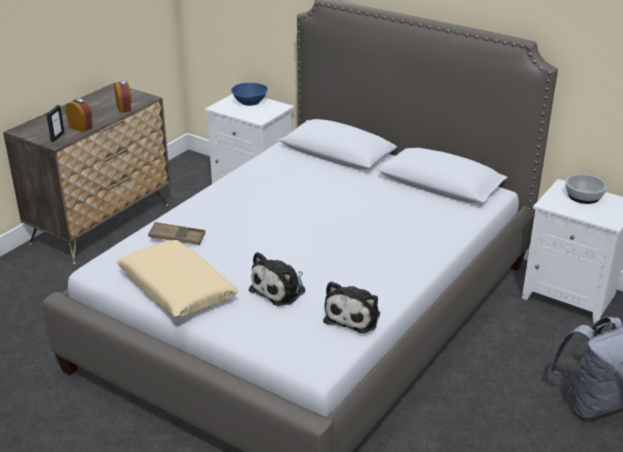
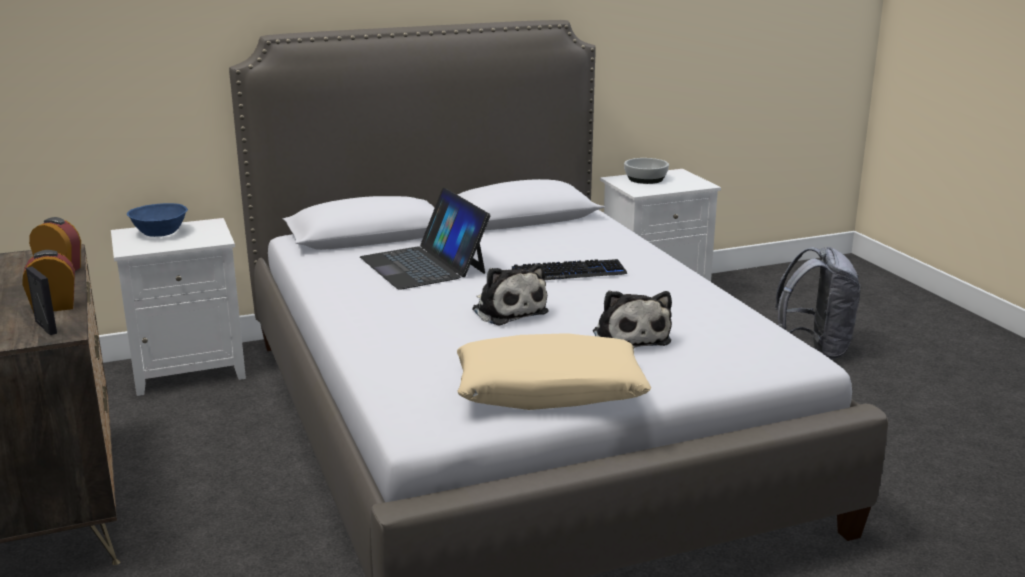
camera: 55 degrees left, 10 degrees down
(177, 237) = (426, 357): brown tray -> none
(309, 186) = (424, 265): none -> laptop
(354, 316) = (729, 318): plush toy -> plush toy (508, 310)
(358, 234) = (569, 273): none -> keyboard

